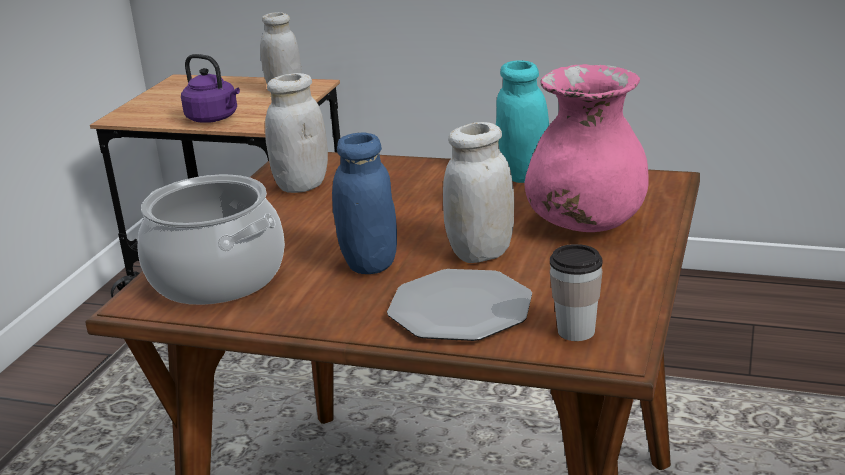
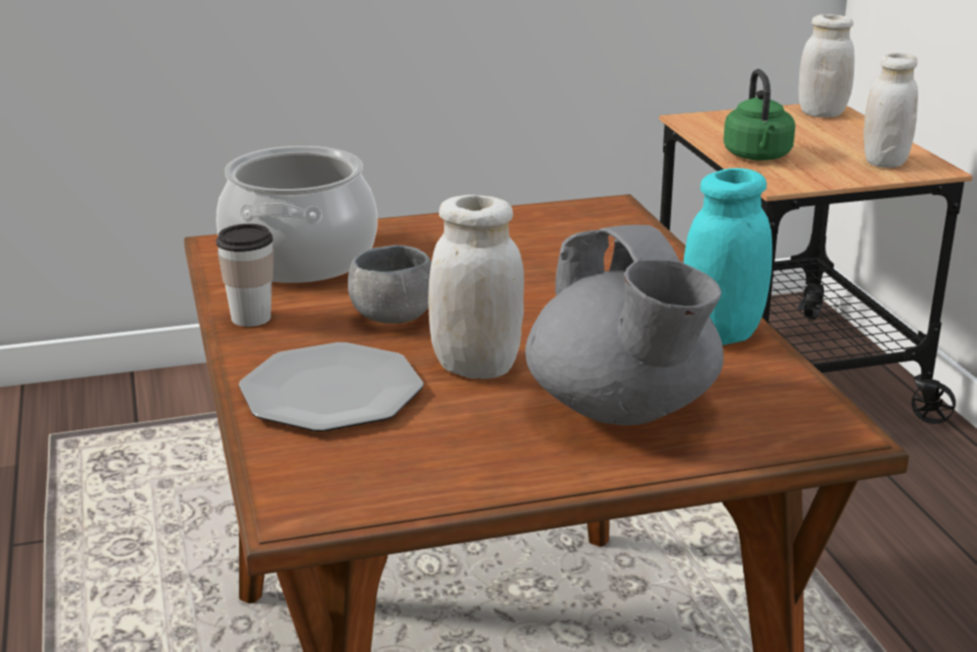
camera: 55 degrees right, 0 degrees up
(214, 118) = (758, 157): purple kettle -> green kettle
(301, 185) = (544, 230): white jar -> white jar (822, 113)
(369, 264) = (393, 317): blue jar -> grey bowl
(576, 331) = (330, 472): cup -> cup (251, 318)
(586, 224) = (623, 410): pink vase -> grey teapot

